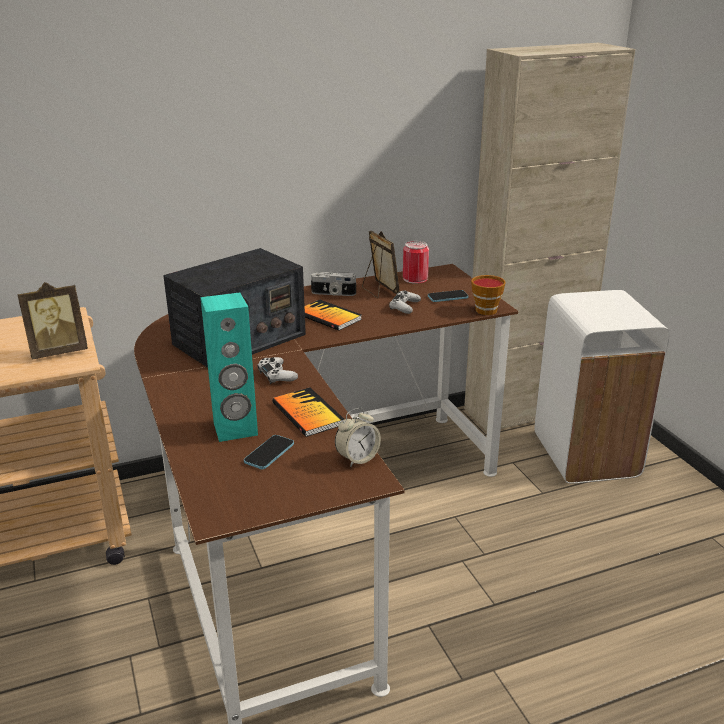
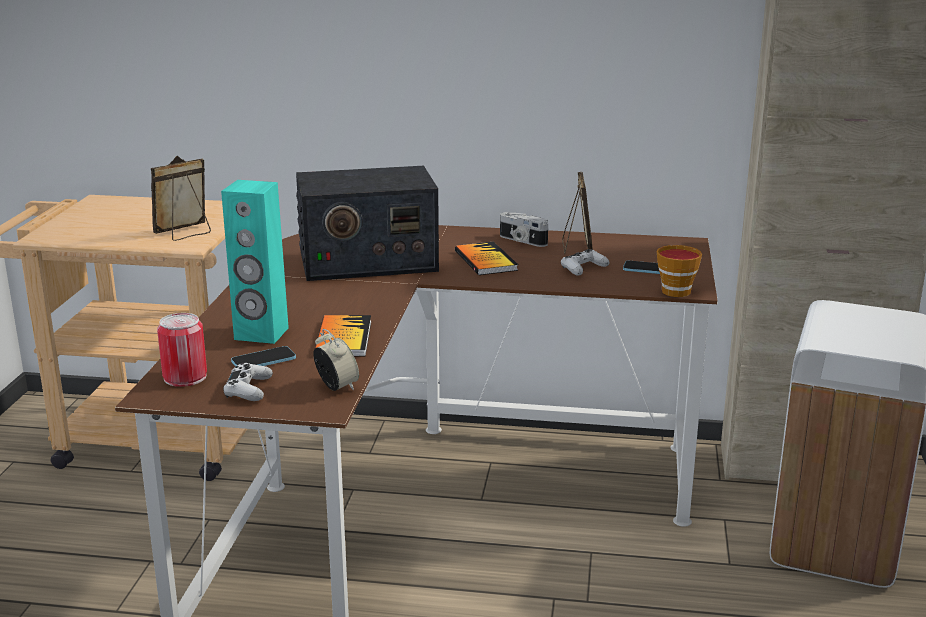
camera: 30 degrees right, 5 degrees down
(59, 352) = (185, 233): picture frame -> picture frame turned 135 degrees clockwise
(277, 375) = (360, 300): white game controller -> white game controller (248, 390)
(357, 458) = (337, 387): alarm clock -> alarm clock turned 120 degrees counterclockwise
(415, 278) = (637, 244): can -> can (185, 377)

